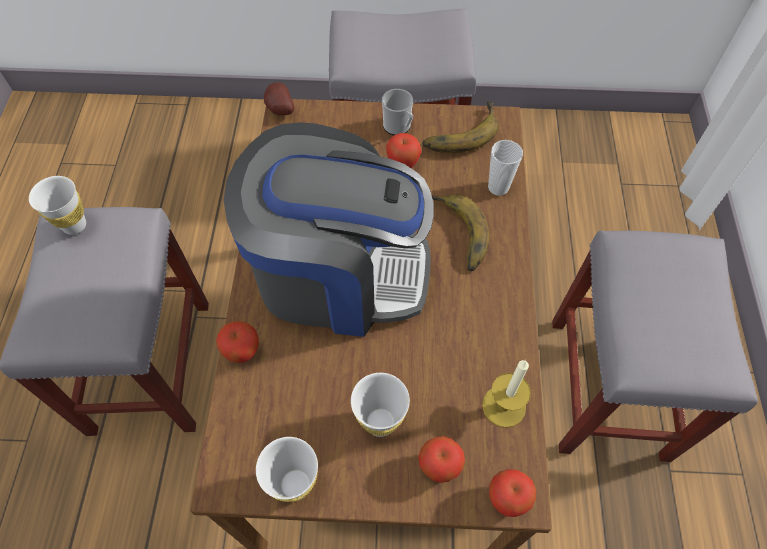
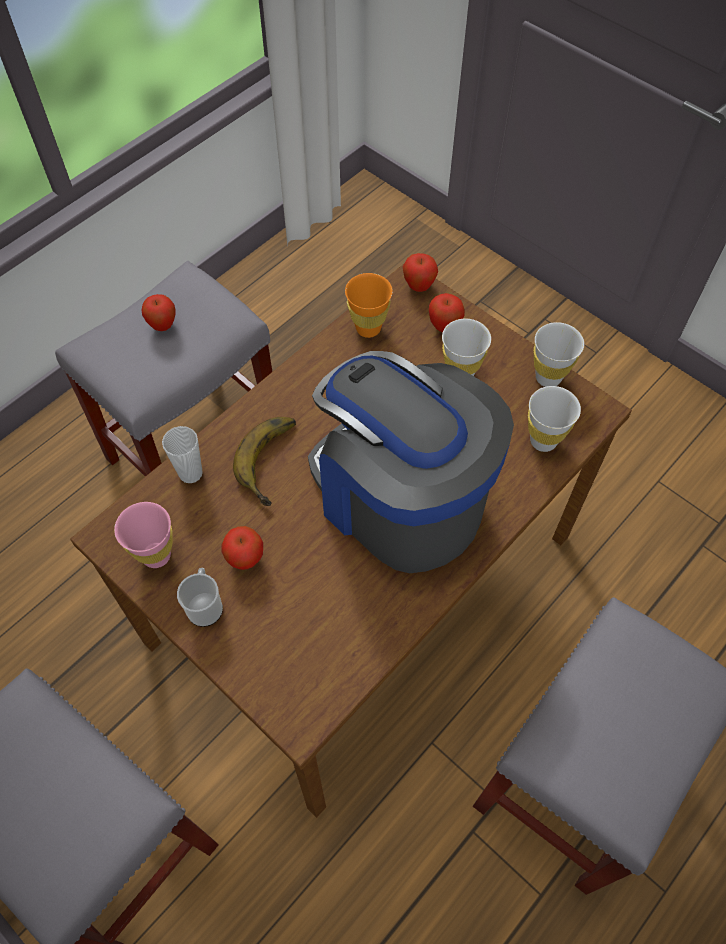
camera: 140 degrees left, 0 degrees up
(74, 225) = (613, 796): white cup -> white cup (543, 441)
(242, 352) = (527, 488): apple -> apple (163, 325)
(279, 110) = (302, 733): potato -> none
(459, 131) = (156, 555): banana -> pink cup
(504, 406) = (368, 328): candle -> orange cup

